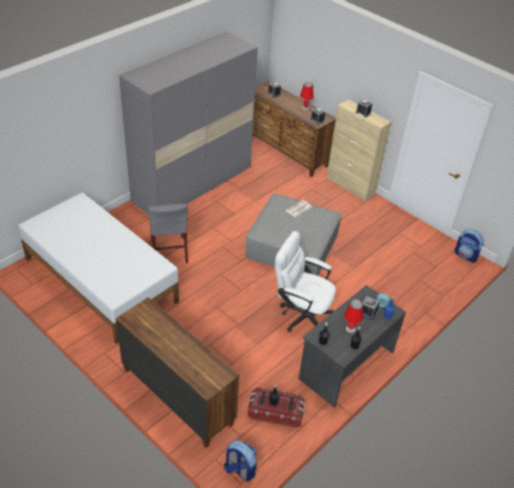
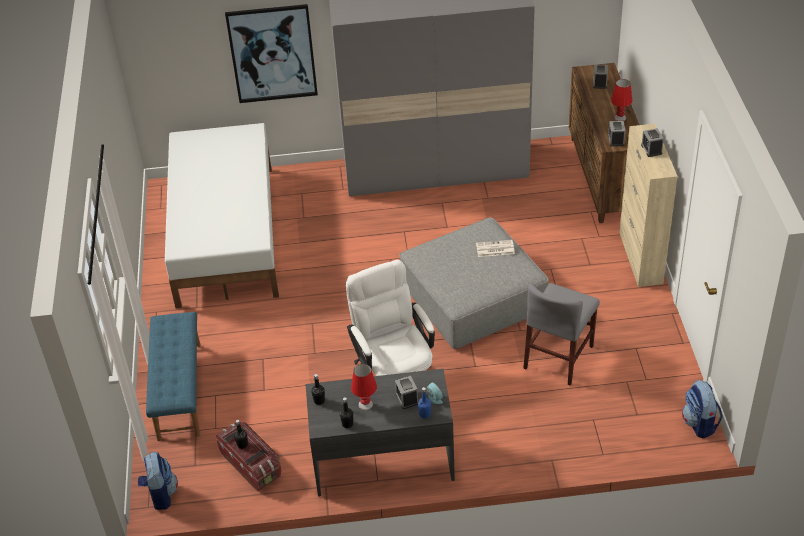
camera: 45 degrees right, 0 degrees up
(83, 136) = (272, 54): none -> picture
(169, 251) = (326, 236): grey chair -> grey chair (558, 357)
(177, 395) = (178, 391): brown dresser -> blue bench

